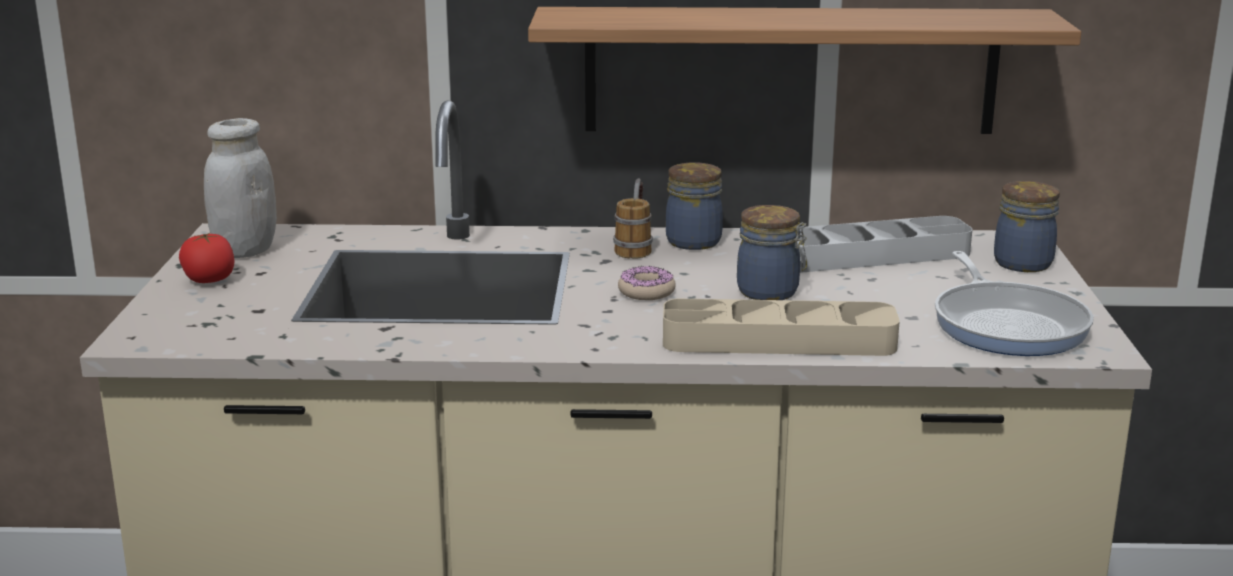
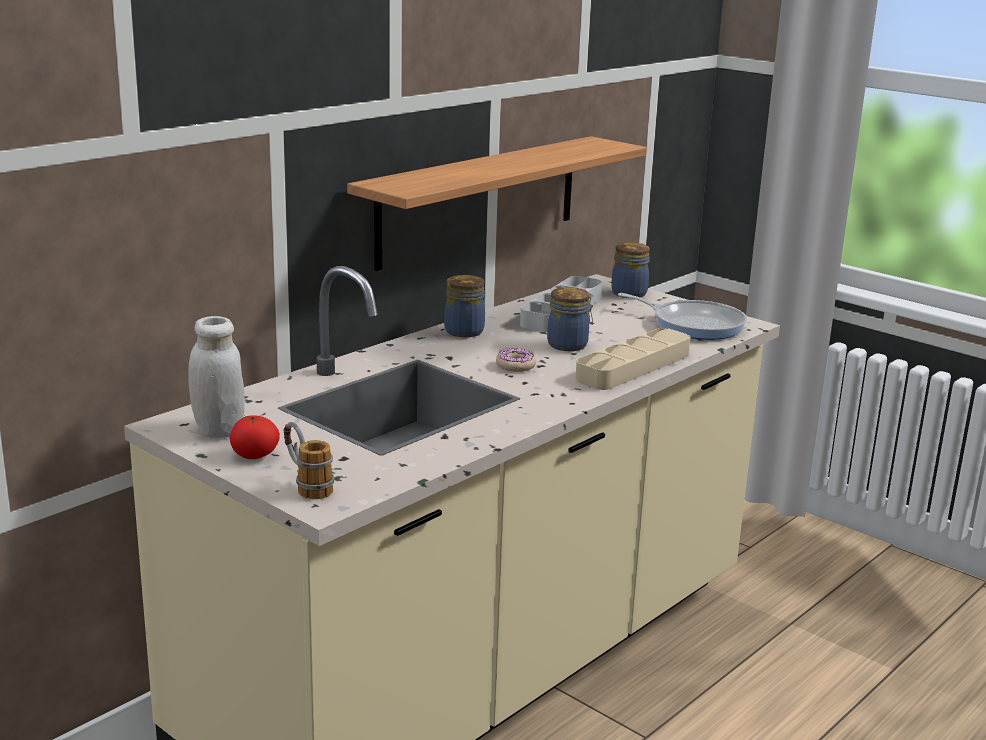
camera: 50 degrees left, 0 degrees up
(635, 246) = (442, 344): mug -> mug (306, 485)

